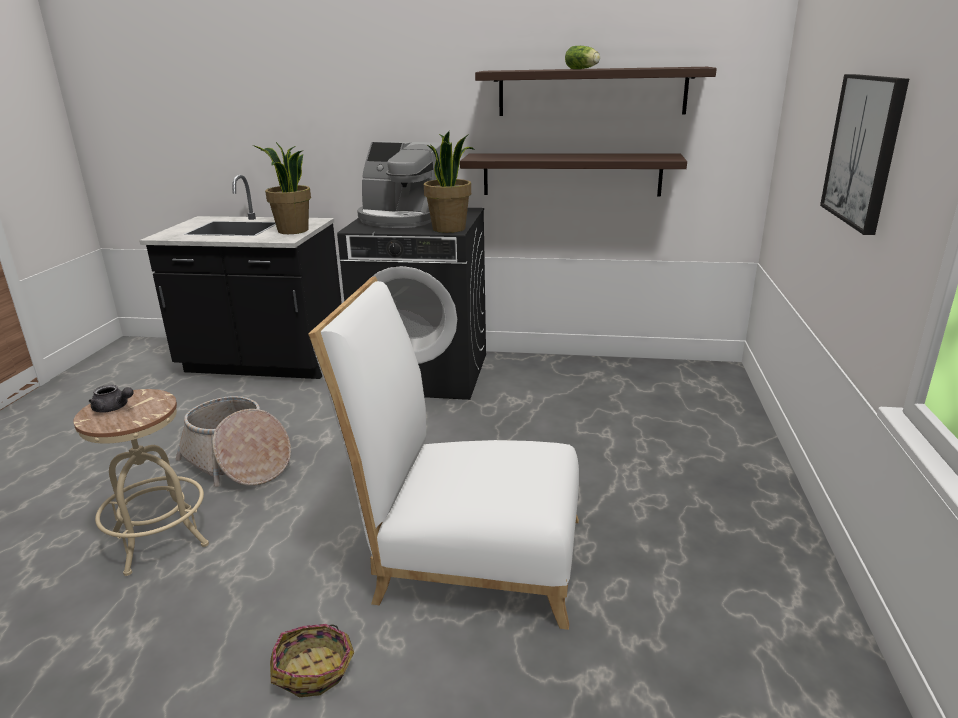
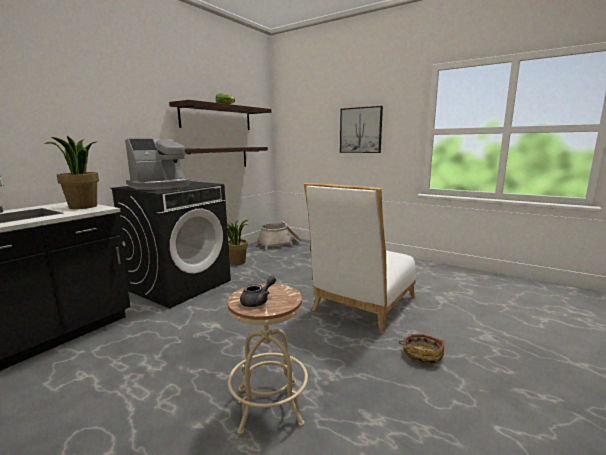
camera: 65 degrees left, 10 degrees down
(238, 462) = (200, 362): basket -> basket (279, 244)
(450, 229) = (207, 184): potted plant -> potted plant (238, 262)

